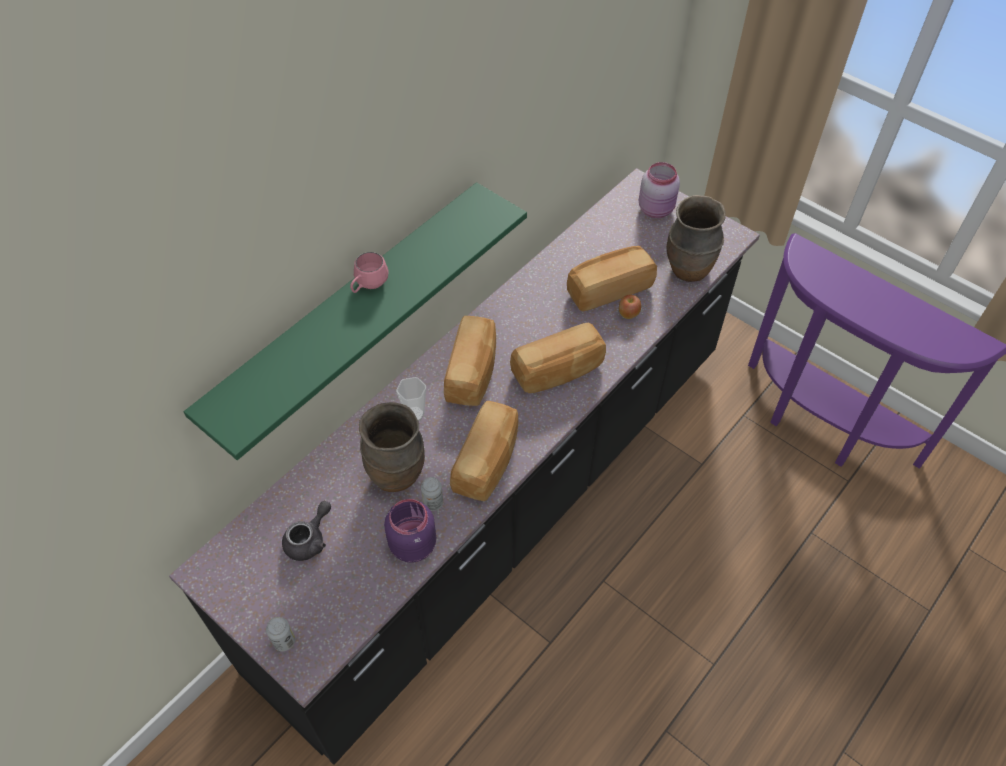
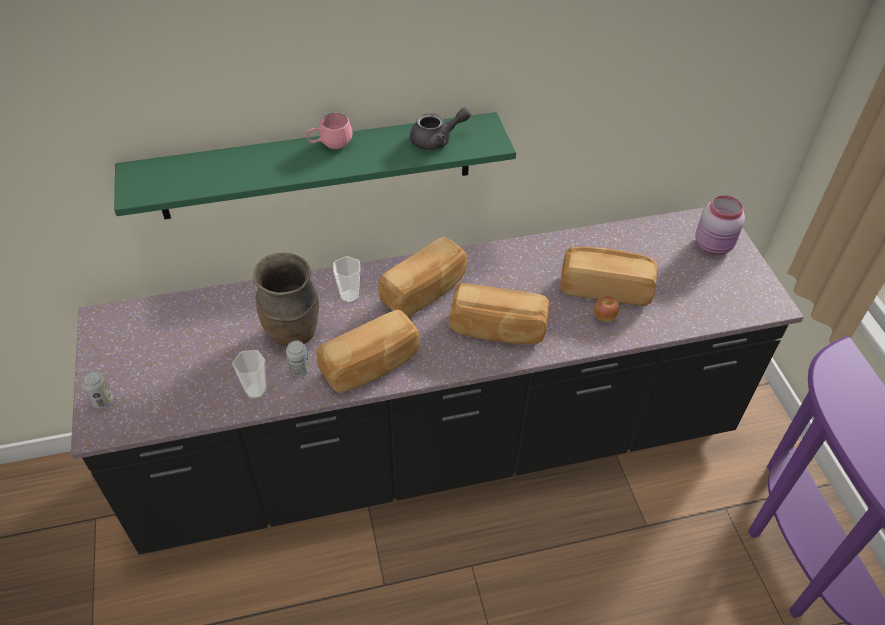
camera: 35 degrees right, 5 degrees down
(309, 540) = (188, 341): grey teapot -> grey teapot (437, 140)
(413, 543) = (256, 391): purple jar -> cup
(688, 270) = (698, 310): brown vase -> none

